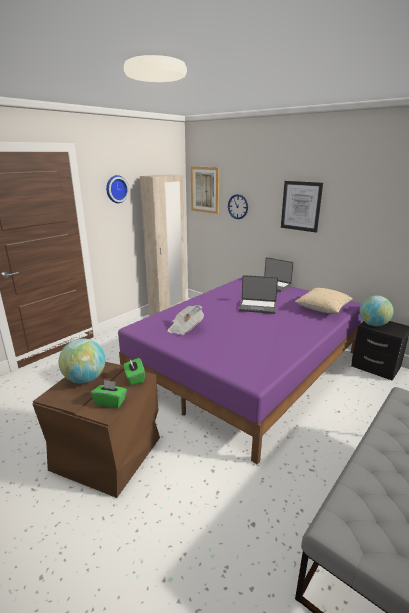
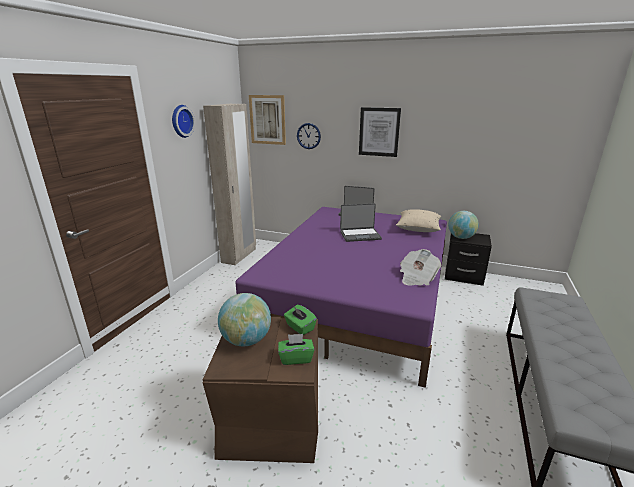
camera: 20 degrees left, 0 degrees up
(185, 328) = (309, 267): newspaper -> newspaper (417, 277)

